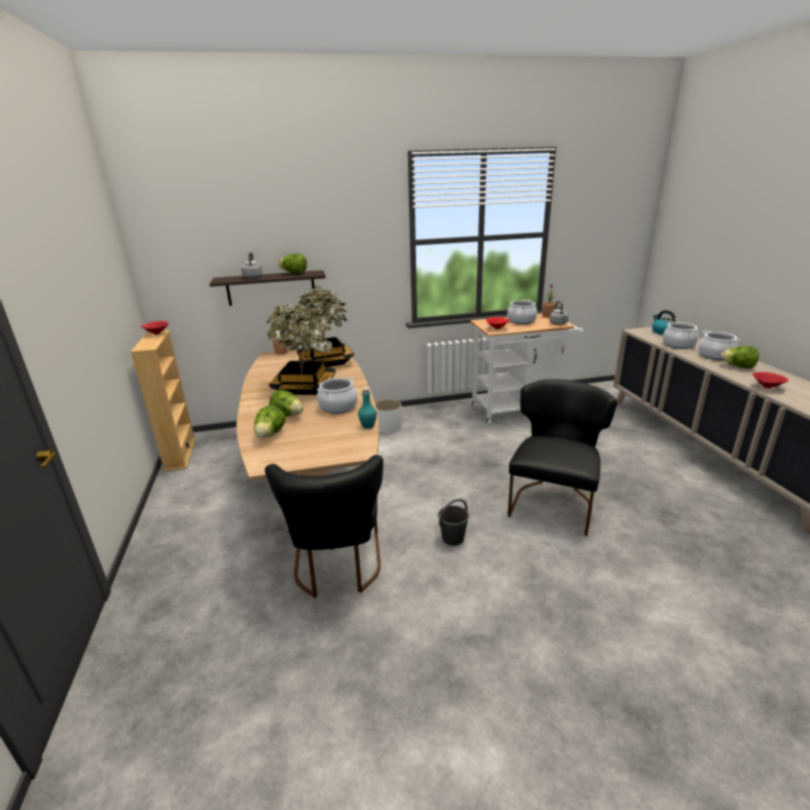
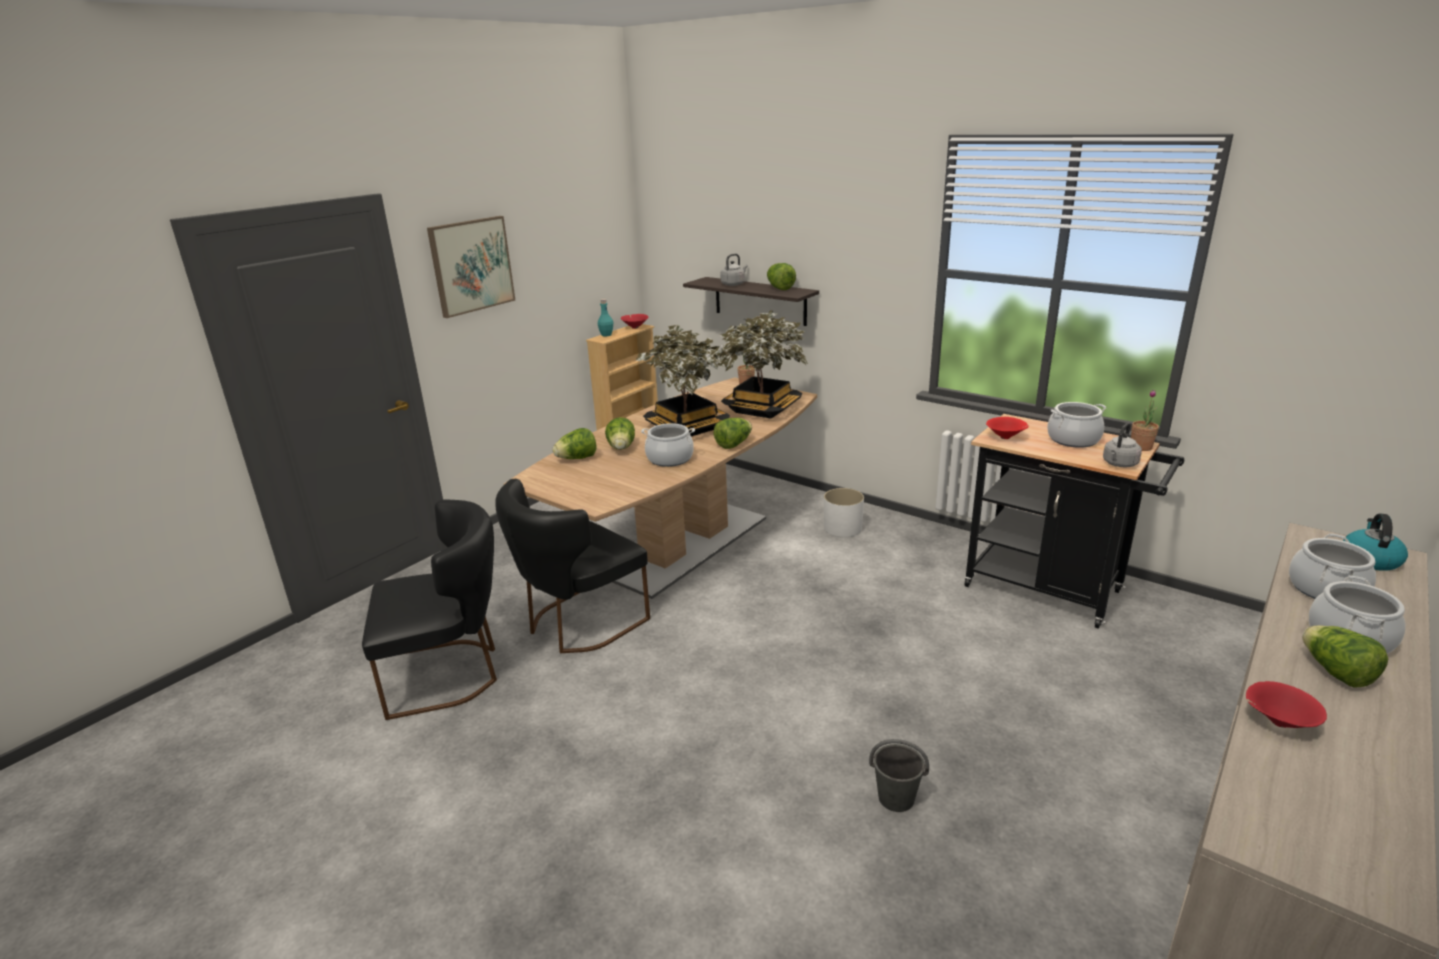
camera: 50 degrees right, 0 degrees up
(48, 285) = (471, 265): none -> picture
(357, 384) = (733, 444): none -> lettuce
(368, 426) = (651, 487): turquoise bottle -> turquoise bottle (606, 335)
(453, 538) = (698, 667): grey bucket -> grey bucket (897, 798)
(519, 409) = (1052, 591): white cart -> black cart
(553, 502) = (861, 710): black chair -> black chair (449, 674)

